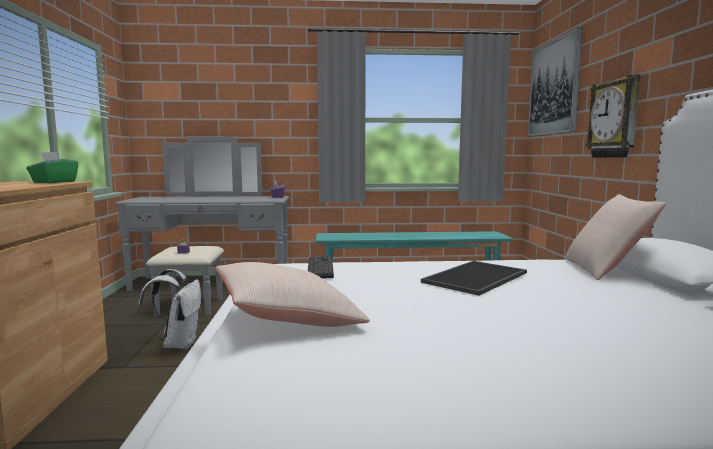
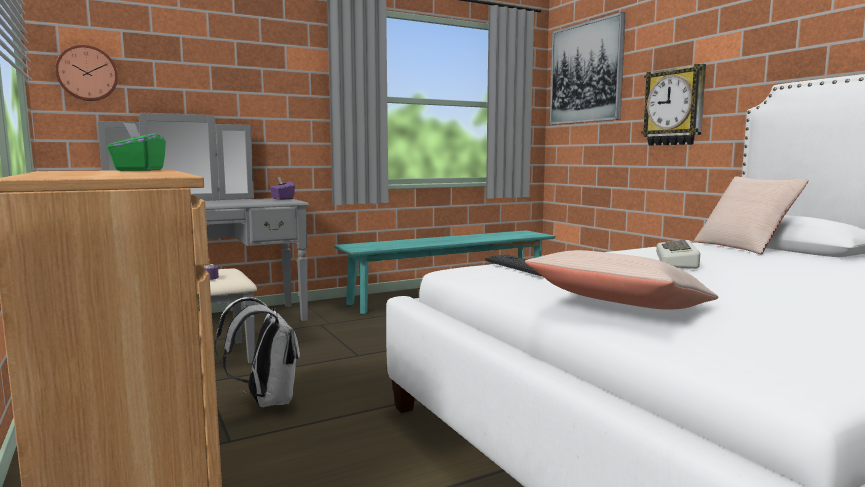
camera: 25 degrees left, 0 degrees up
(158, 112) = (87, 73): none -> wall clock
(476, 278) = (678, 261): tray -> keyboard

